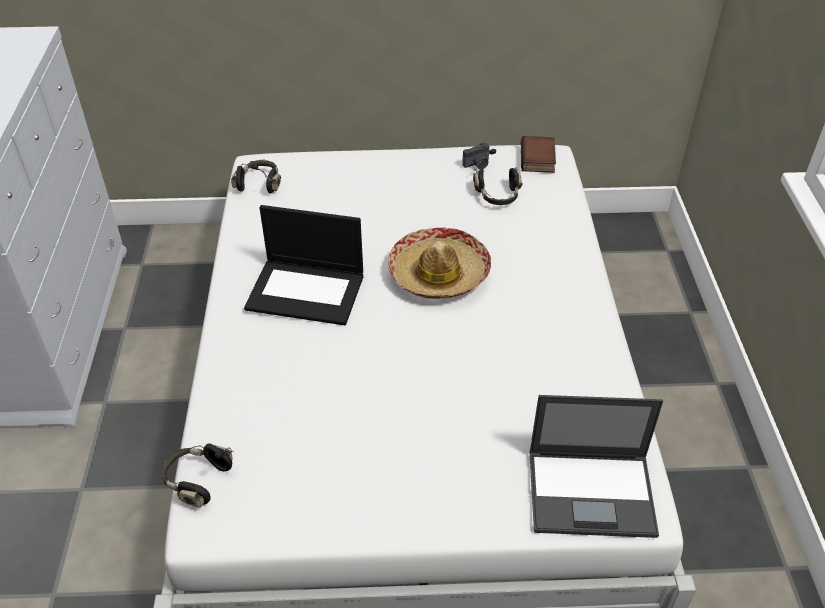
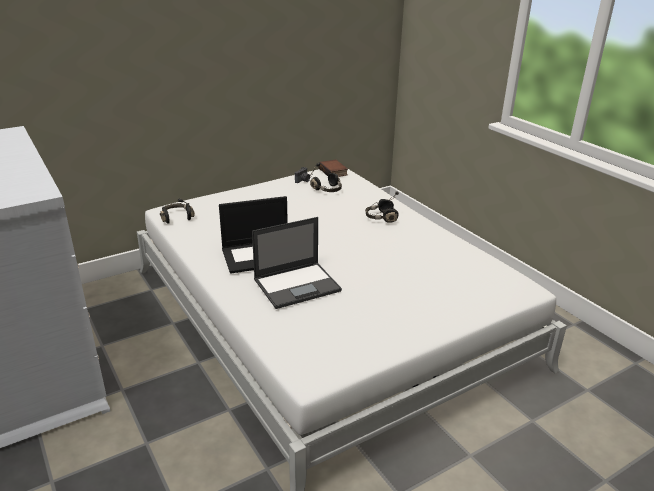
camera: 30 degrees left, 15 degrees down
(197, 480) = (282, 358): black headphones -> black headphones (381, 218)
(438, 273) = (329, 228): hat -> none
(592, 493) = (499, 290): laptop -> laptop (298, 285)

